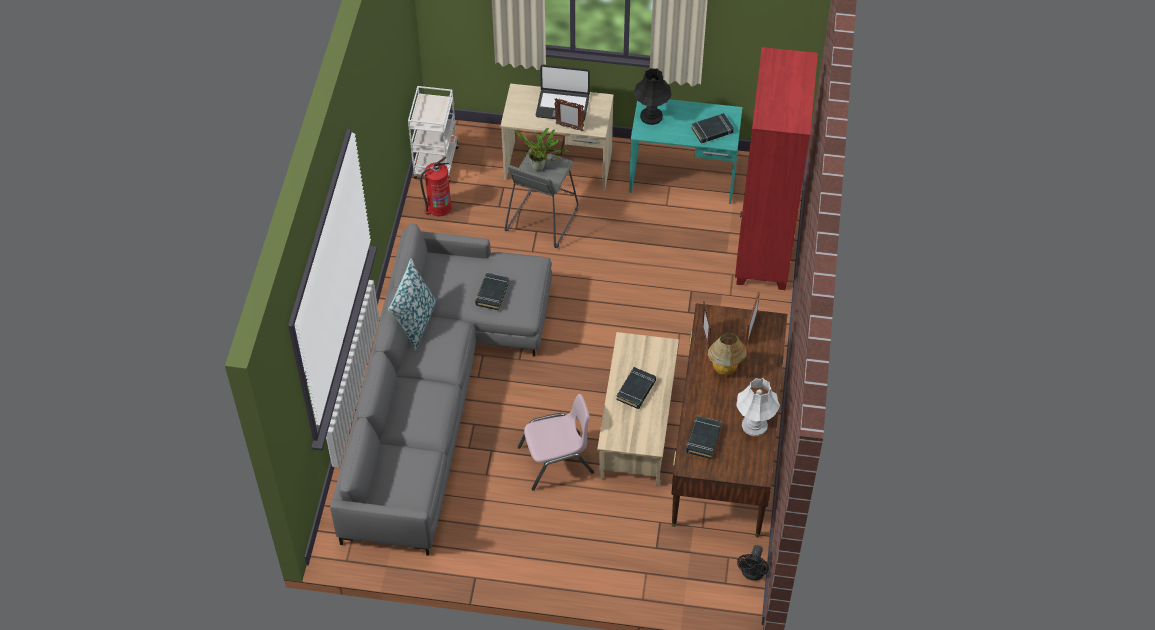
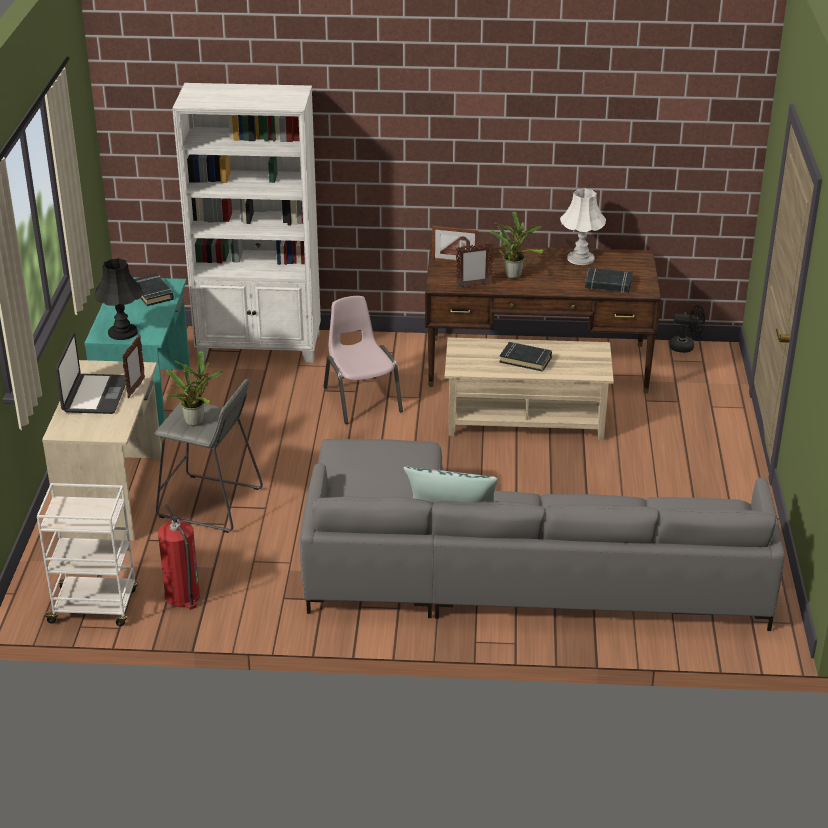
camera: 95 degrees left, 20 degrees down
(492, 293) = (395, 470): black book -> none
(556, 460) = (588, 470): pink chair -> pink chair (362, 399)
(725, 369) = (513, 274): table lamp -> potted plant
(763, 249) = (260, 347): red bookcase -> white bookcase

